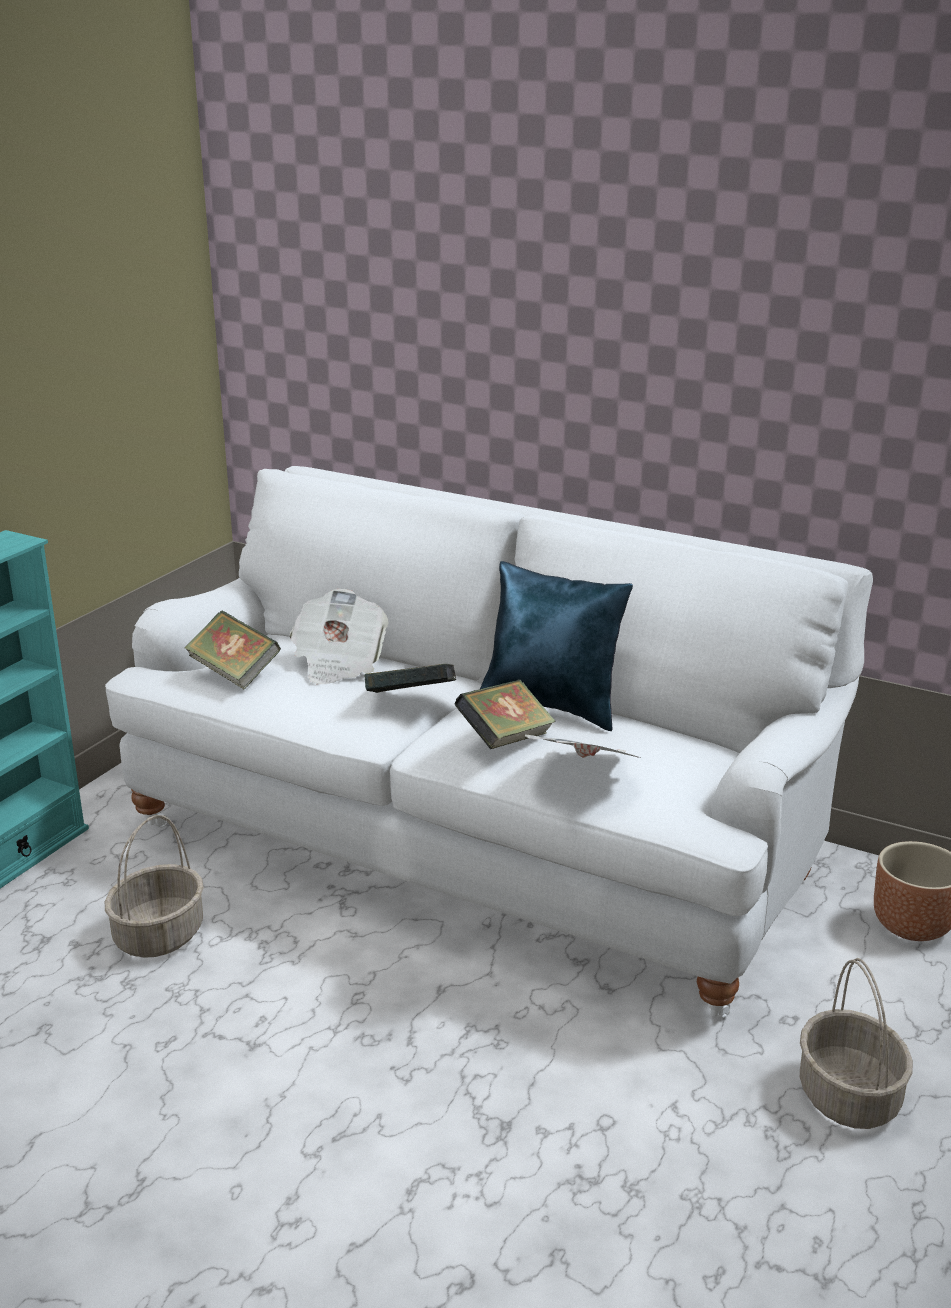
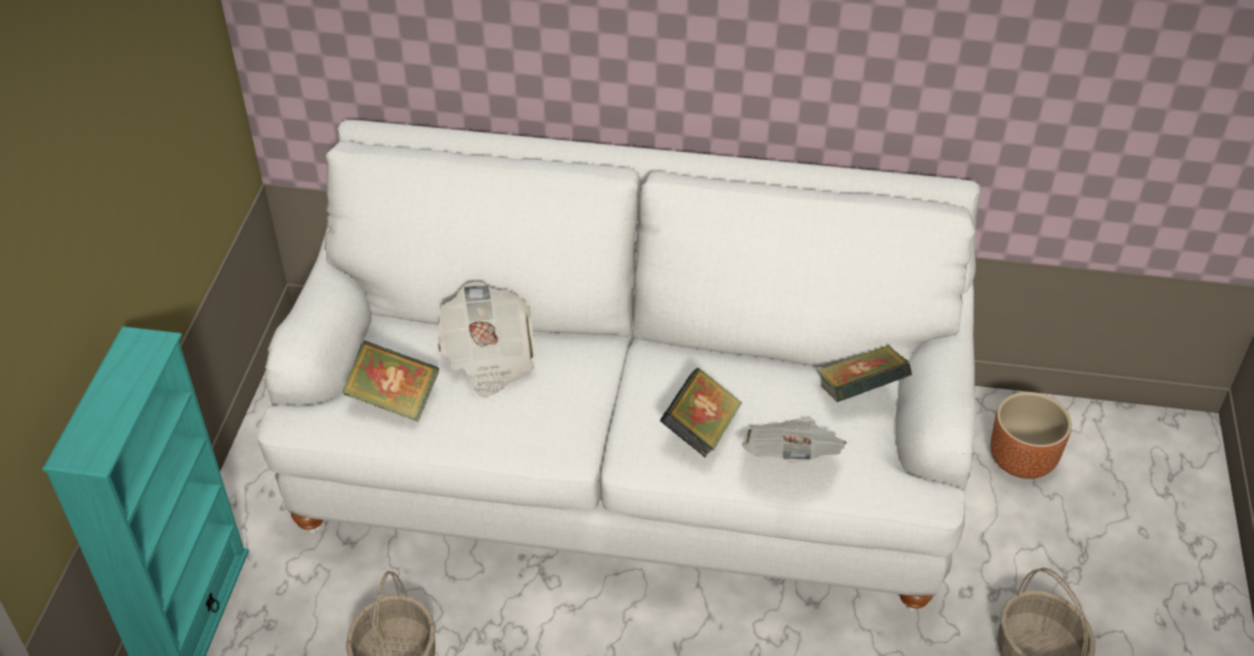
camera: 20 degrees left, 20 degrees up
(411, 702) = (588, 399): book -> book (860, 391)
(553, 706) = (717, 369): blue pillow -> none

